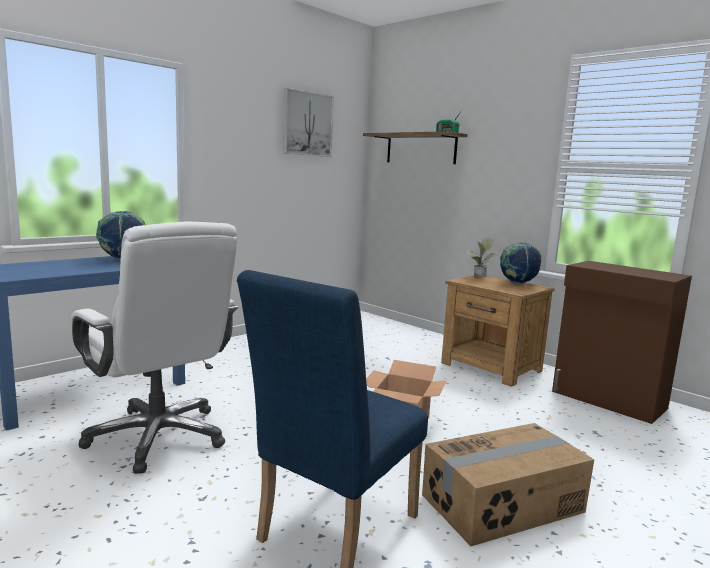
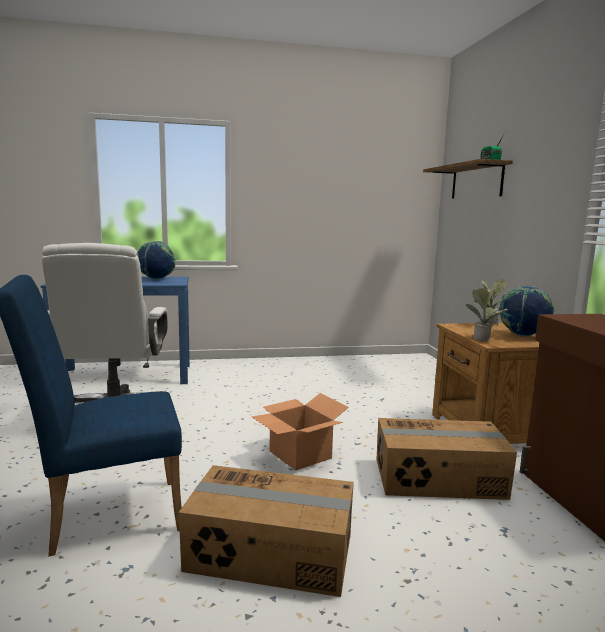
camera: 35 degrees right, 0 degrees up
(307, 124) = (361, 164): picture -> none
(502, 288) = (482, 338): none -> potted plant
(516, 410) = (439, 479): none -> cardboard box

